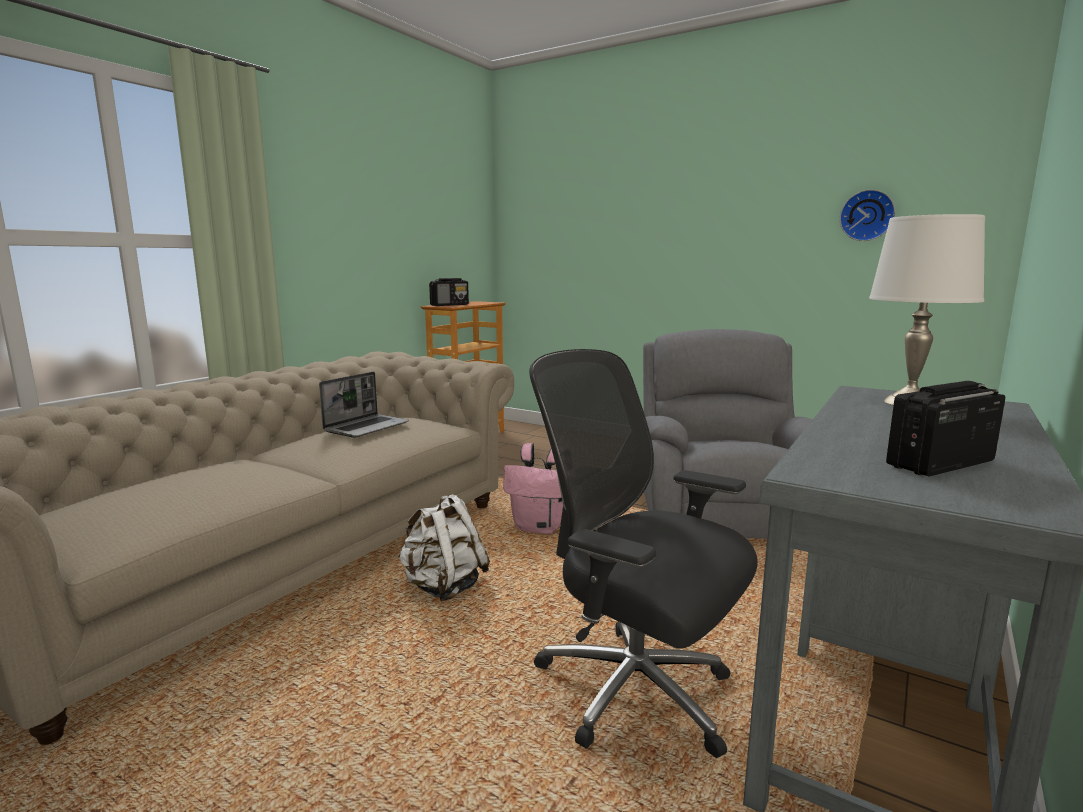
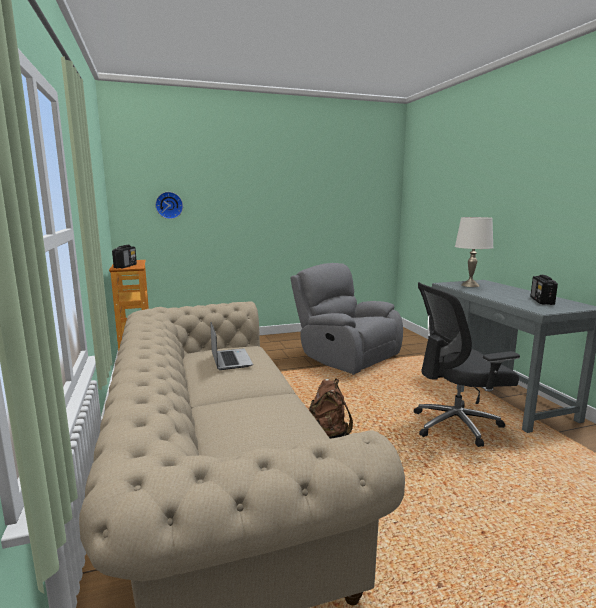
camera: 50 degrees left, 0 degrees up
(443, 587) = (328, 434): white backpack -> brown backpack
(540, 527) = (300, 392): pink backpack -> none
(867, 215) = (348, 202): wall clock -> wall clock (169, 205)

